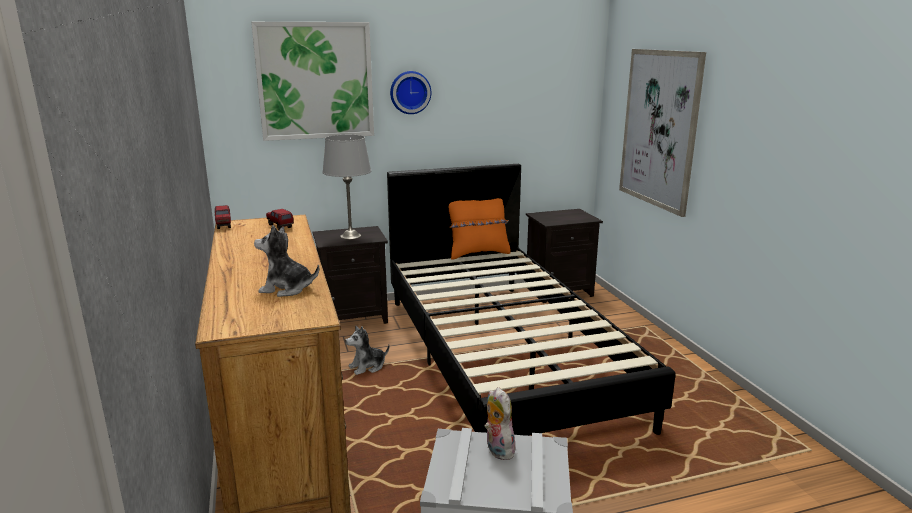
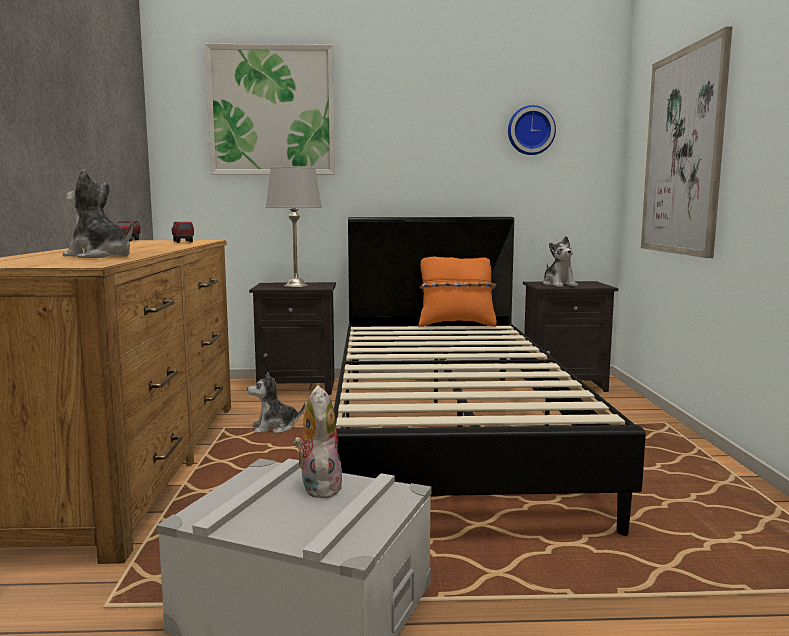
camera: 15 degrees right, 10 degrees down
(410, 92) = (379, 127): wall clock -> wall clock (530, 130)
(557, 218) = (559, 285): none -> plush toy

